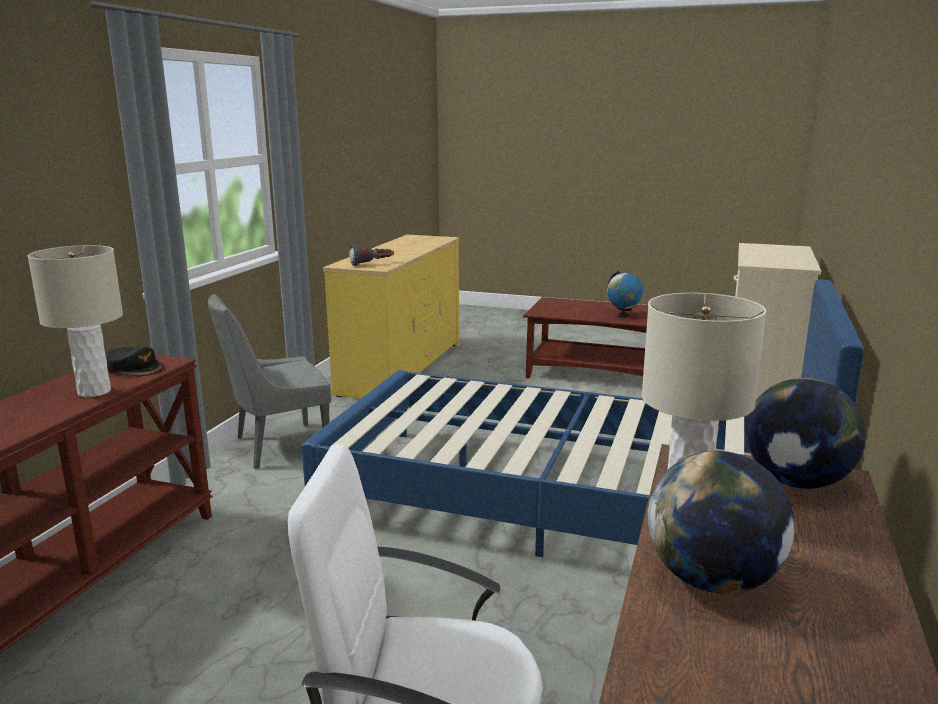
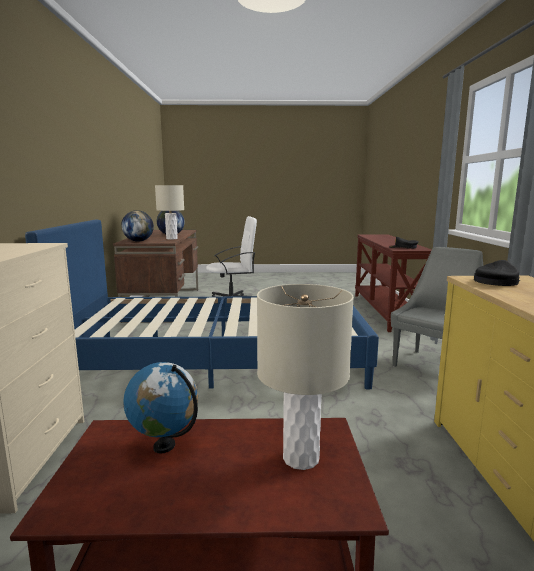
camera: 160 degrees right, 5 degrees down
(95, 391) = (389, 243): beige table lamp -> beige table lamp (300, 458)
(372, 264) = (496, 281): flashlight -> black cap

